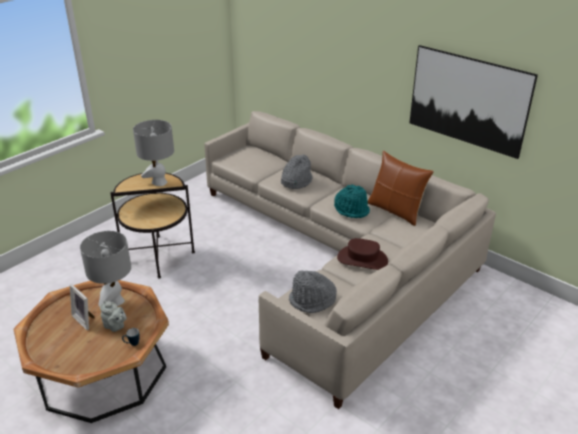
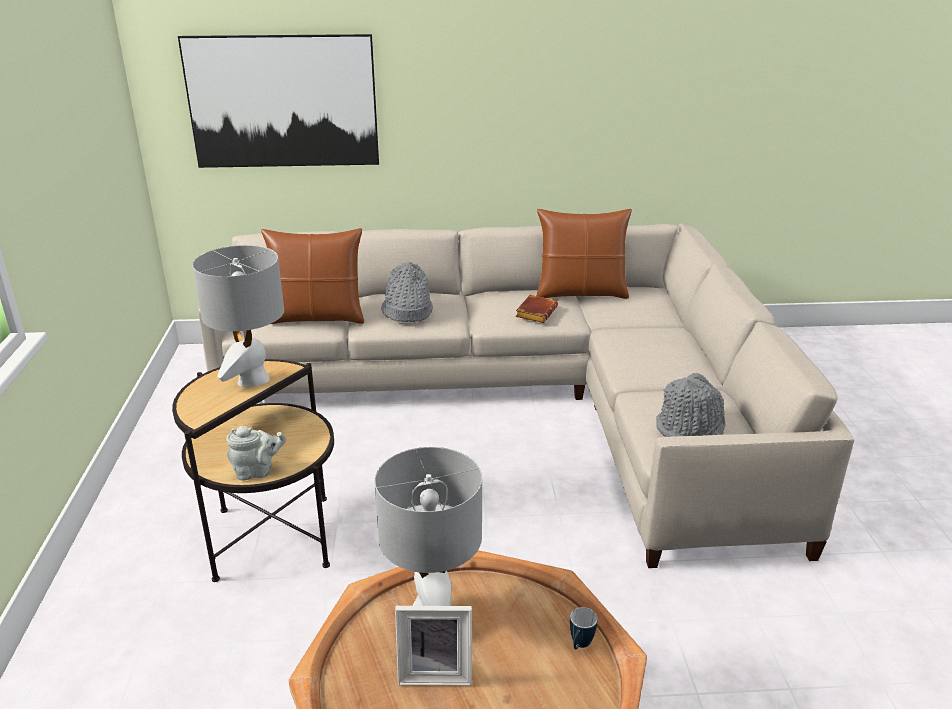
camera: 45 degrees left, 5 degrees down
(115, 326) = (506, 643): grey teapot -> grey teapot (257, 472)
(258, 167) = (317, 317): none -> brown pillow
(352, 210) = (535, 312): turquoise hat -> brown book
(362, 259) = (648, 355): brown hat -> none
(468, 100) = (634, 98): picture -> picture (283, 102)

